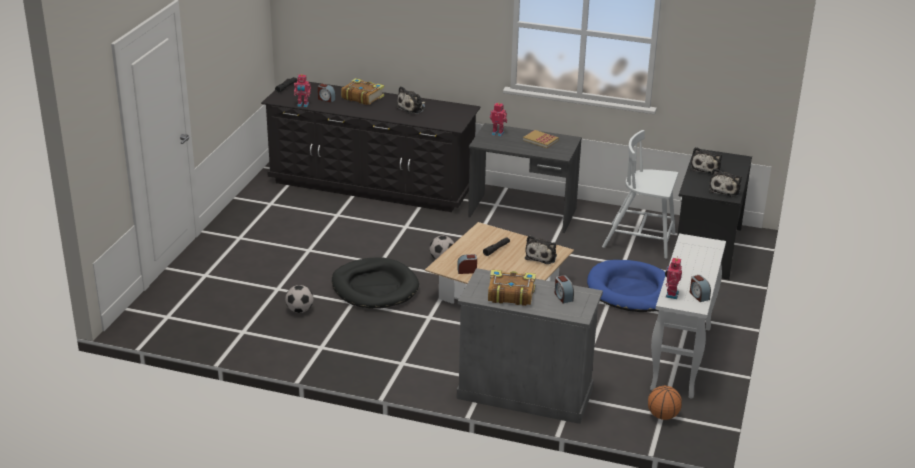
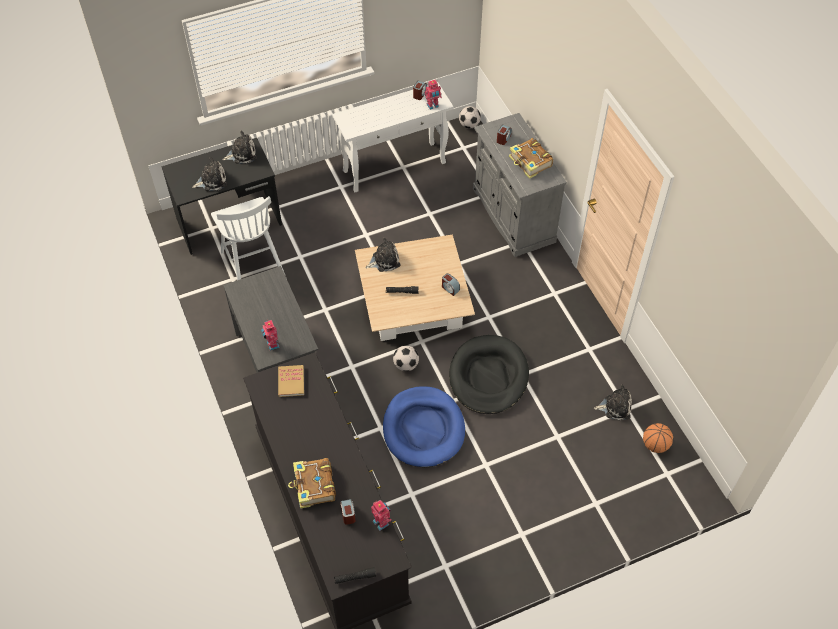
camera: 130 degrees left, 25 degrees up
(300, 310) = (566, 398): football -> football (469, 125)
(412, 108) = (299, 425): plush toy -> plush toy (615, 407)
(540, 140) = (258, 307): book -> book (291, 382)
(632, 291) = (335, 231): blue dog bed -> blue dog bed (423, 429)
(663, 416) = (464, 146): basketball -> basketball (655, 445)

